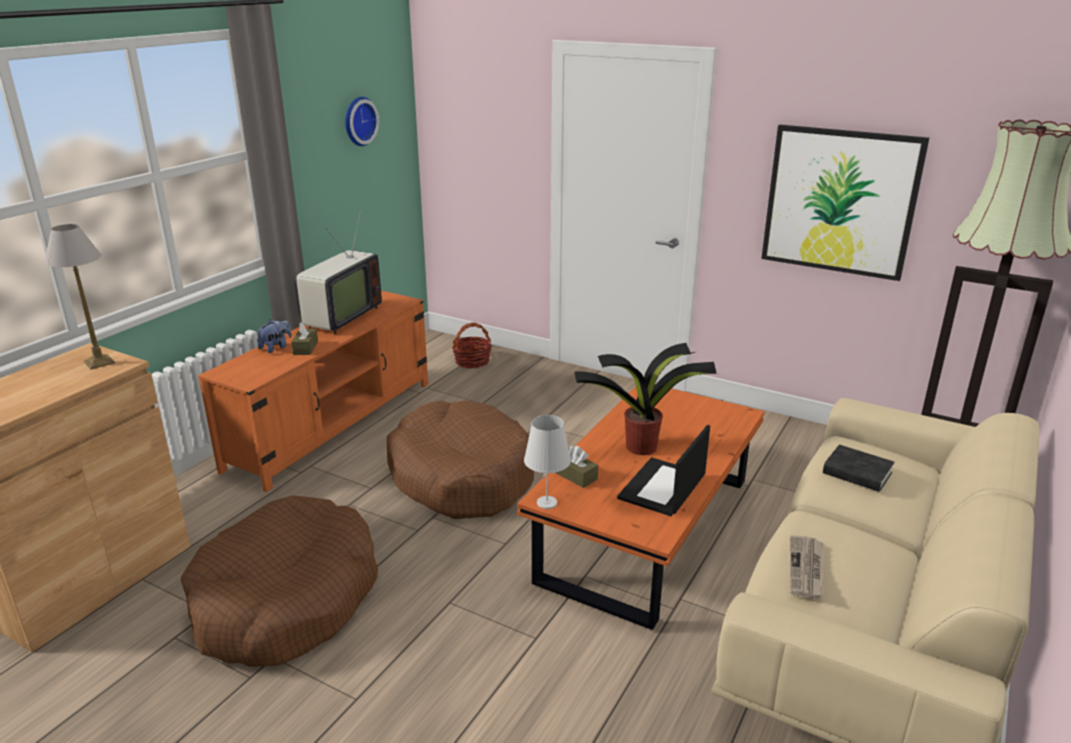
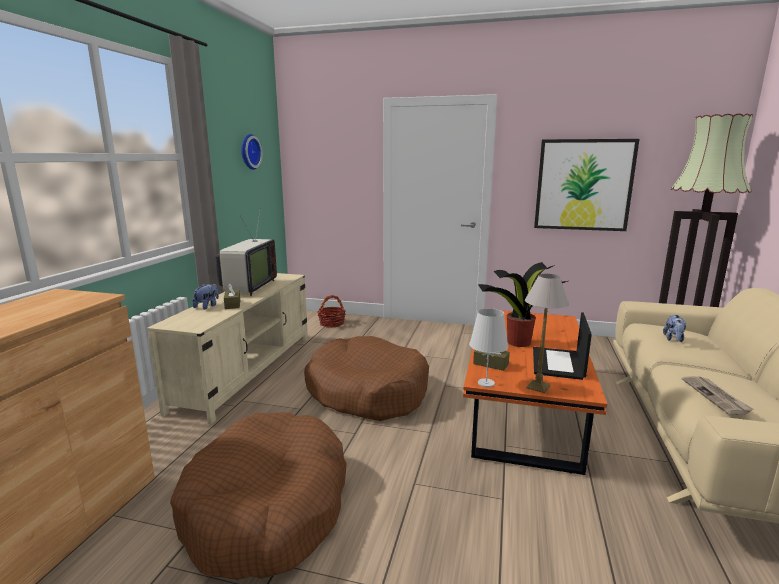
camera: 15 degrees left, 10 degrees down
(98, 362) = (72, 298): table lamp -> table lamp (537, 387)
(333, 424) = (247, 370): orange tv stand -> beige tv stand
(857, 473) = (673, 339): black book -> plush toy

